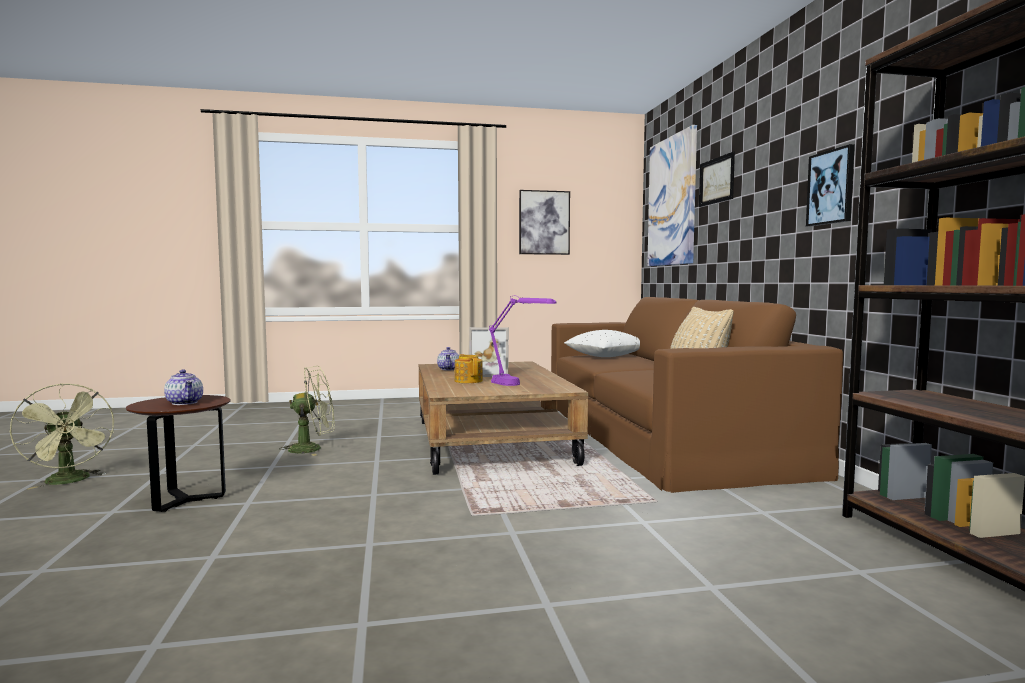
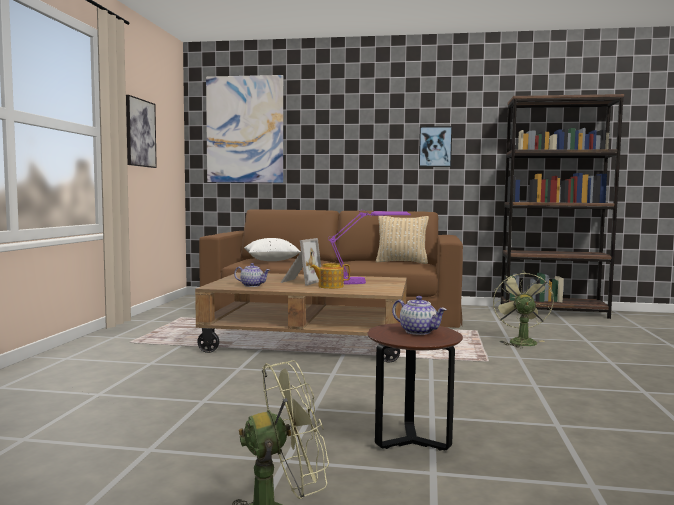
camera: 70 degrees left, 0 degrees up
(185, 402) = (418, 332): teapot -> teapot turned 60 degrees clockwise
(312, 449) = (258, 392): green fan -> green fan (520, 341)
(716, 180) = (314, 123): picture -> none

